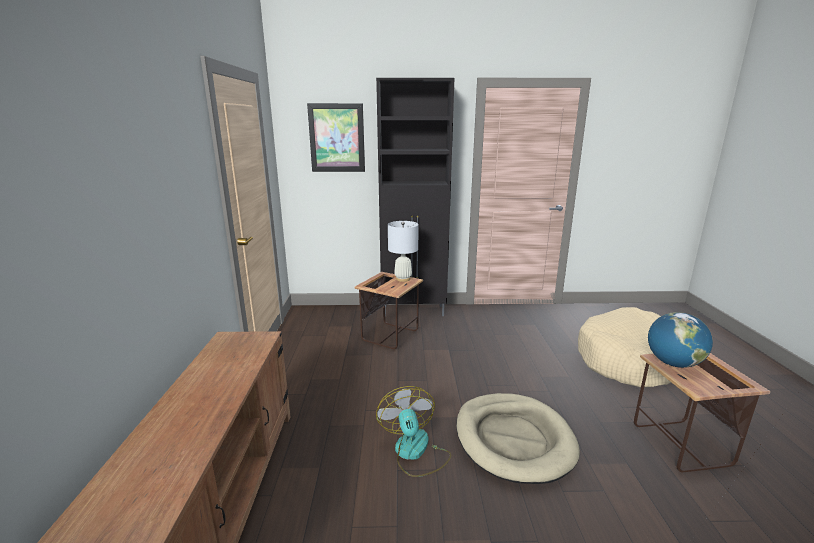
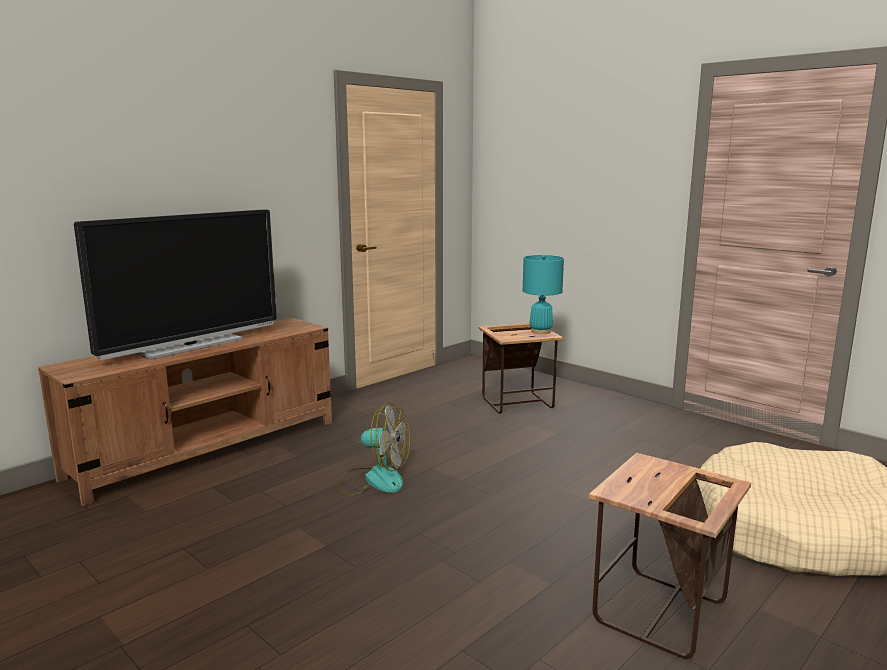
camera: 45 degrees right, 5 degrees down
(189, 416) = (191, 346): none -> television
(337, 138) = (529, 152): picture -> none
(403, 279) = (541, 331): white table lamp -> turquoise table lamp
(414, 311) = (588, 393): black cabinet -> none
(415, 452) = (374, 480): fan -> fan turned 75 degrees clockwise
(513, 439) = (472, 513): beige dog bed -> none
(673, 363) = (654, 470): globe -> none

